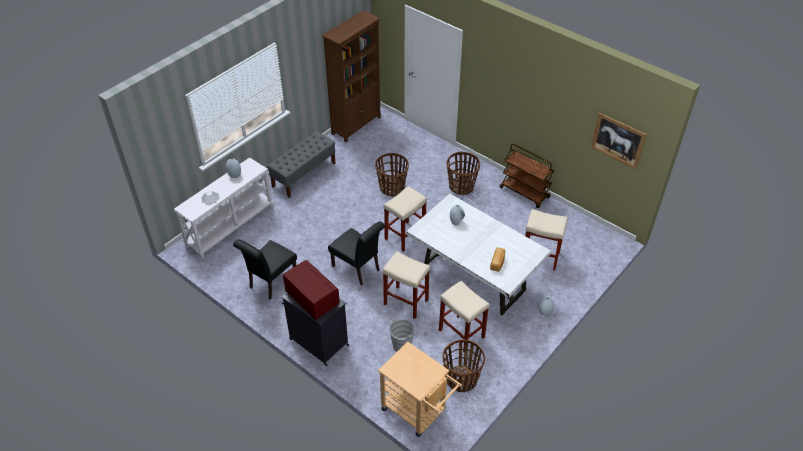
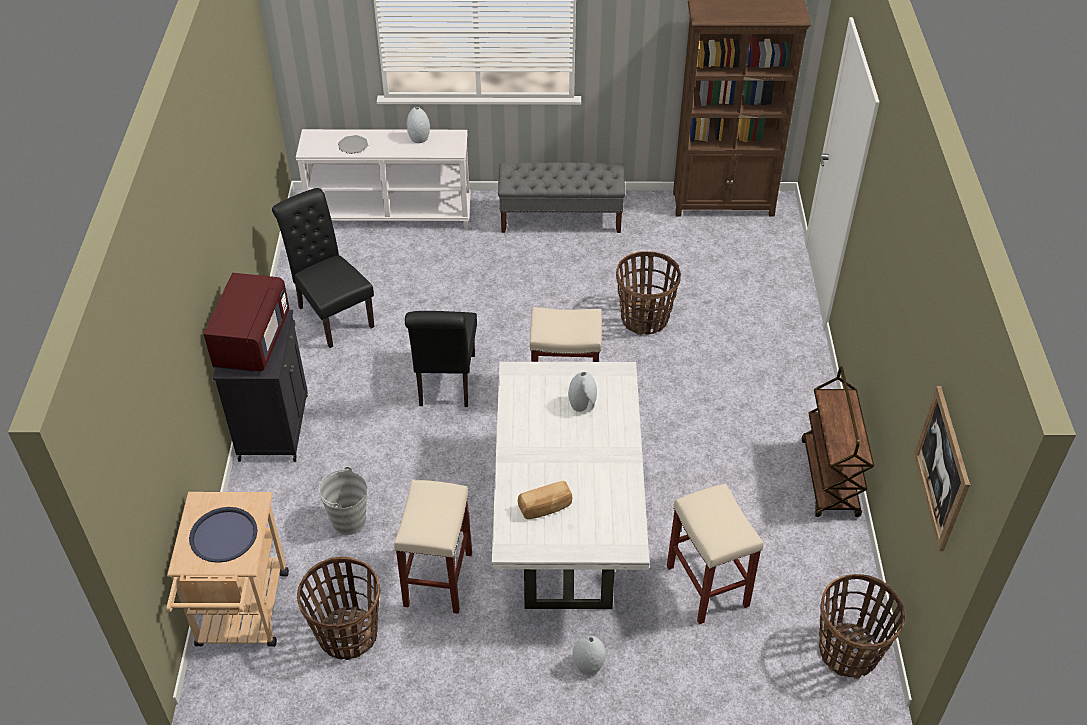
camera: 50 degrees right, 0 degrees up
(271, 282) = (332, 314): black chair -> black chair turned 60 degrees clockwise
(405, 302) = (435, 473): beige stool -> none
(417, 370) = (223, 535): none -> blue tray
(461, 187) = (744, 393): basket -> basket (848, 652)

